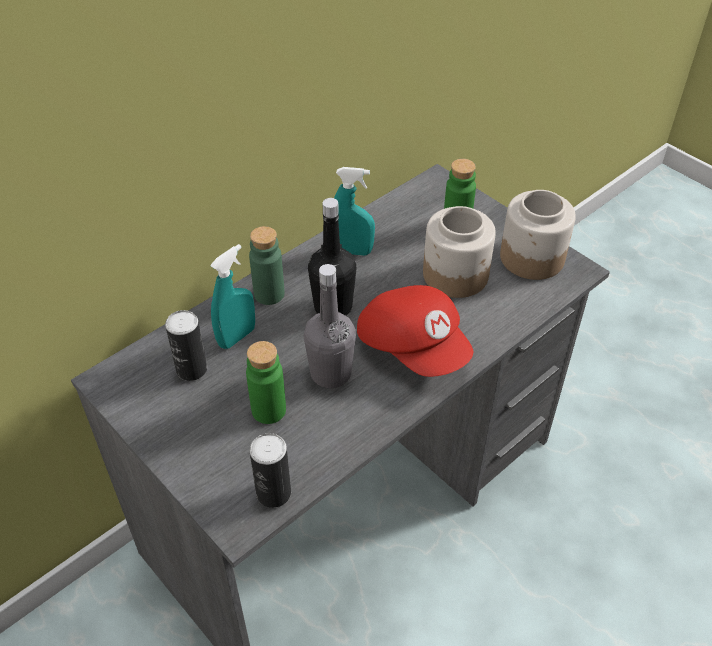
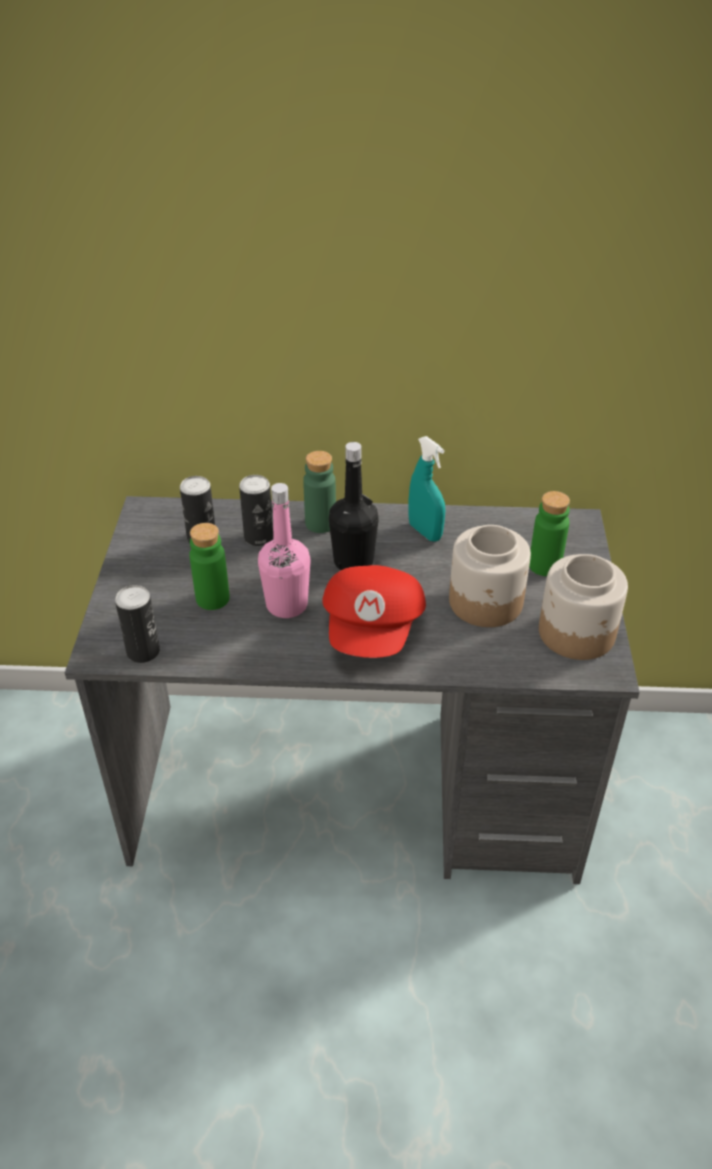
camera: 45 degrees right, 5 degrees down
(237, 337) = (258, 537): turquoise spray bottle -> can
(331, 373) = (287, 605): grey bottle -> pink bottle

